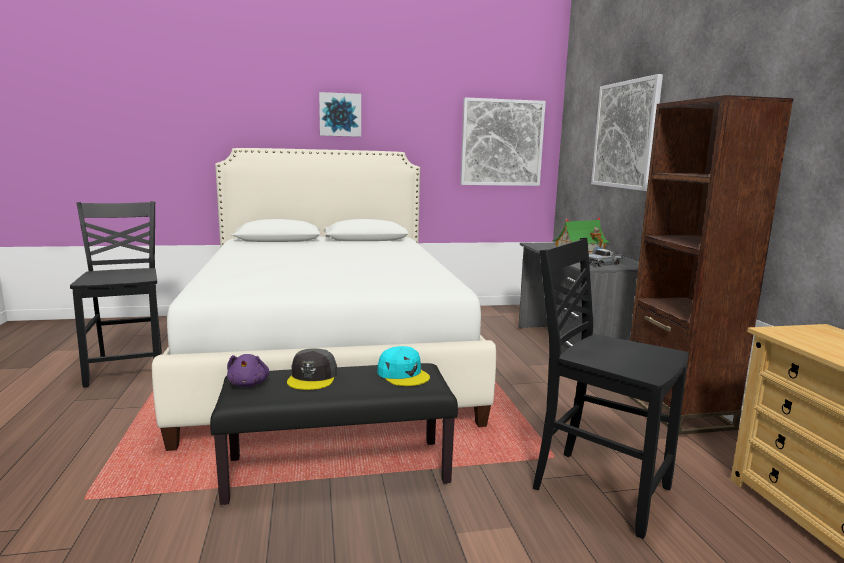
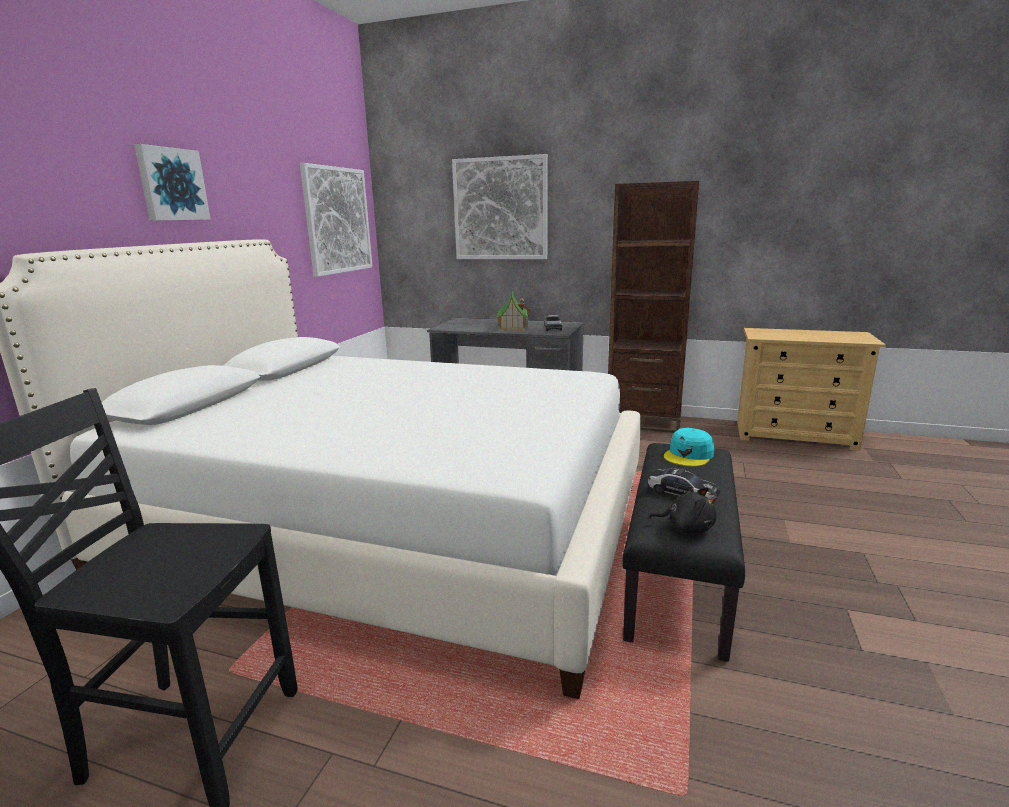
camera: 60 degrees left, 5 degrees up
(249, 384) = (687, 527): purple plush toy -> black plush toy
(312, 377) = (681, 493): grey cap -> toy car
(403, 374) = (689, 455): turquoise cap -> turquoise cap turned 135 degrees clockwise
(598, 488) = (740, 477): black chair -> none

